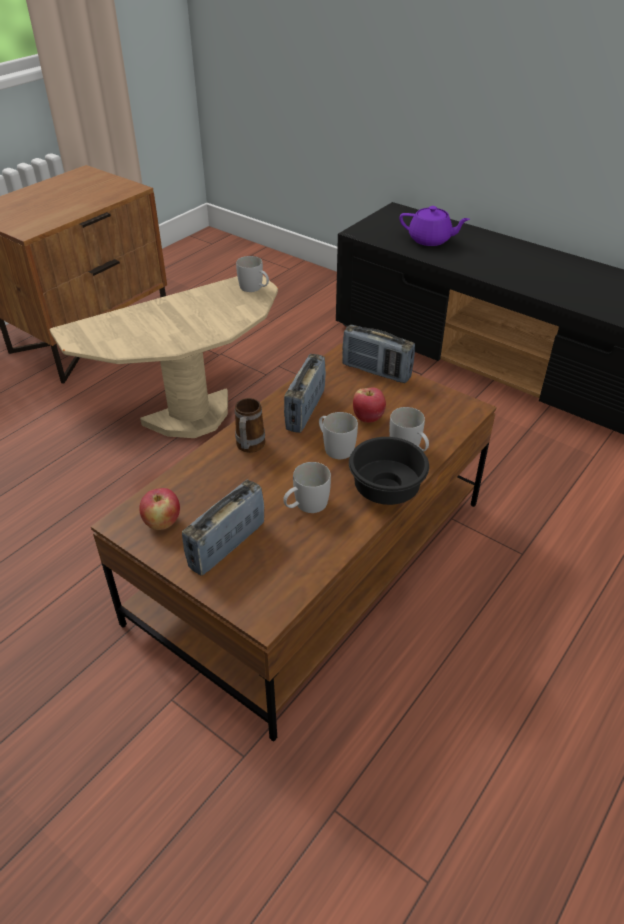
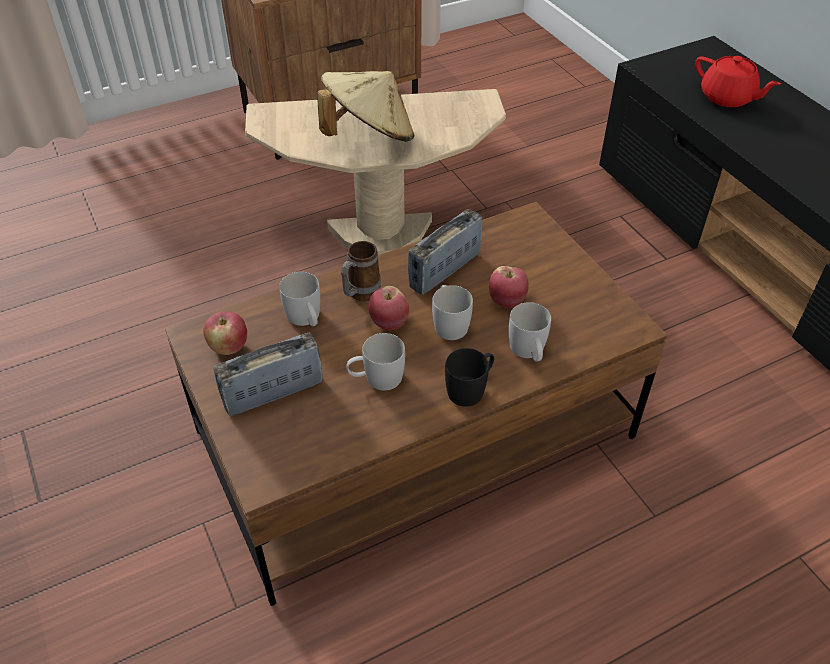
camera: 25 degrees right, 5 degrees up
(177, 327) = (369, 136): none -> beige hat
(254, 288) = (478, 110): white mug -> white mug (306, 319)
(287, 461) = (389, 323): none -> apple
(376, 371) = (553, 248): radio -> none
(384, 488) = (471, 388): black bowl -> black mug
(430, 240) = (727, 98): purple teapot -> red teapot

